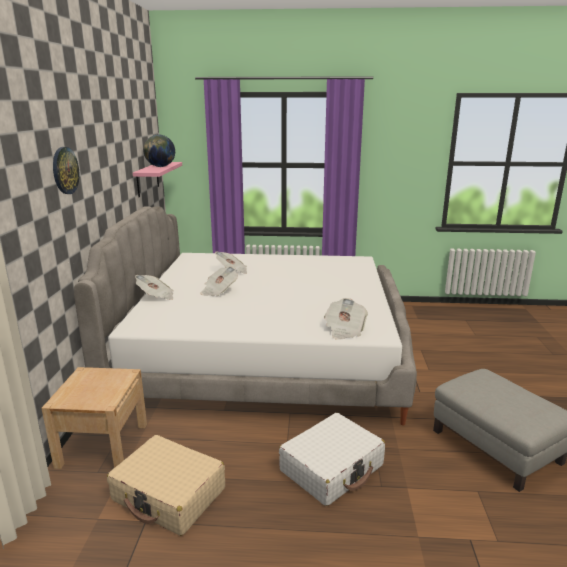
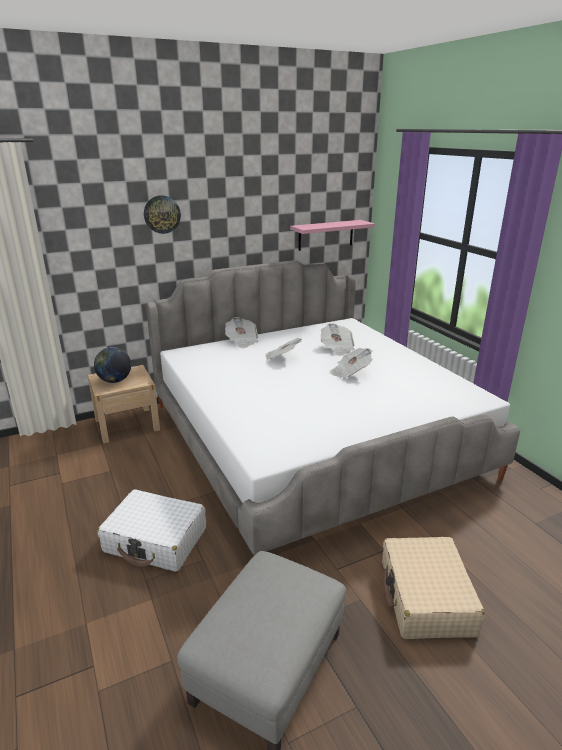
camera: 60 degrees right, 5 degrees up
(160, 167) = (332, 224): globe -> globe (115, 381)
(169, 495) = (88, 471): beige suitcase -> beige suitcase (426, 597)
(344, 330) = (257, 437): newspaper -> newspaper (350, 373)

